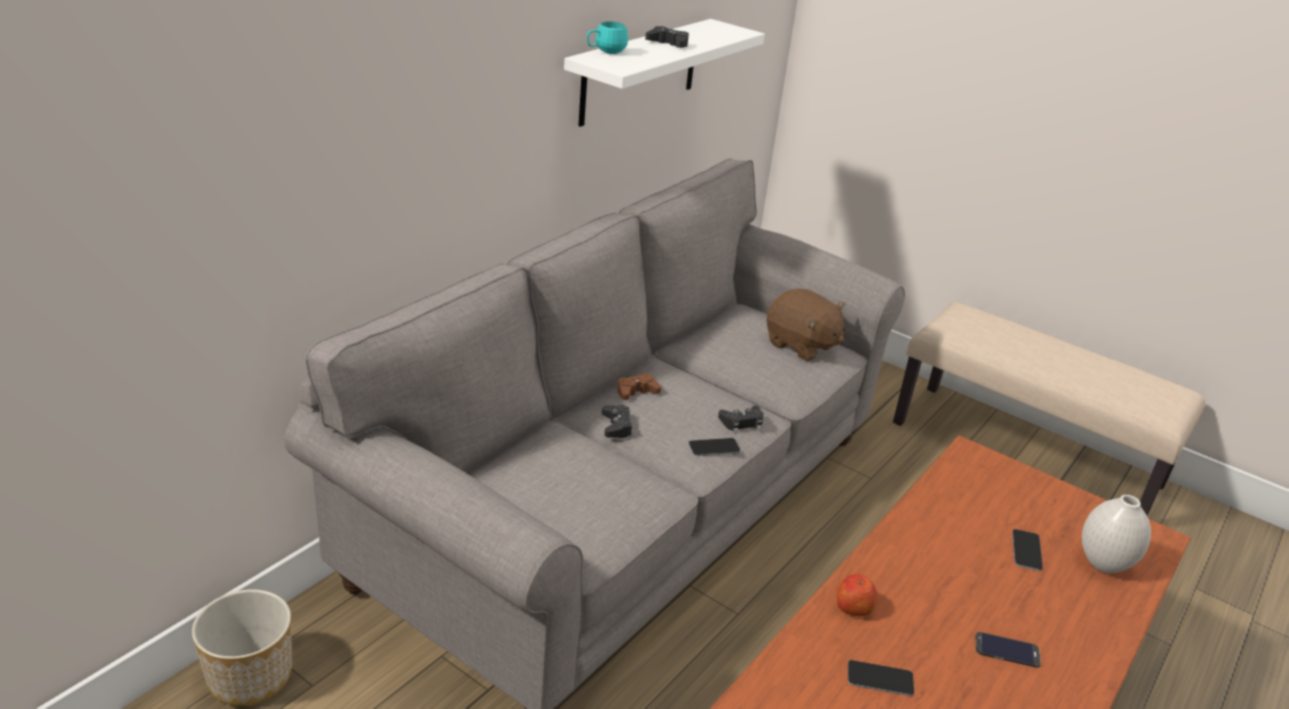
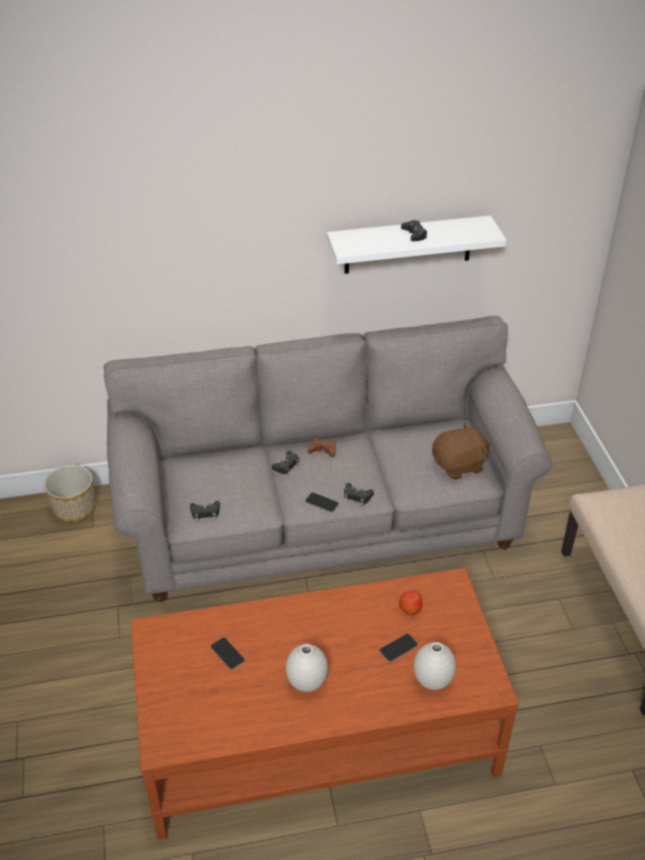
camera: 45 degrees right, 10 degrees up
(595, 527) = (205, 513): none -> black game controller
(605, 52) = (359, 233): turquoise mug -> none
(801, 345) = (459, 465): brown plush toy -> brown plush toy turned 105 degrees counterclockwise
(853, 607) = (262, 617): apple -> apple (410, 609)
(1007, 650) = (307, 682): phone -> white vase

